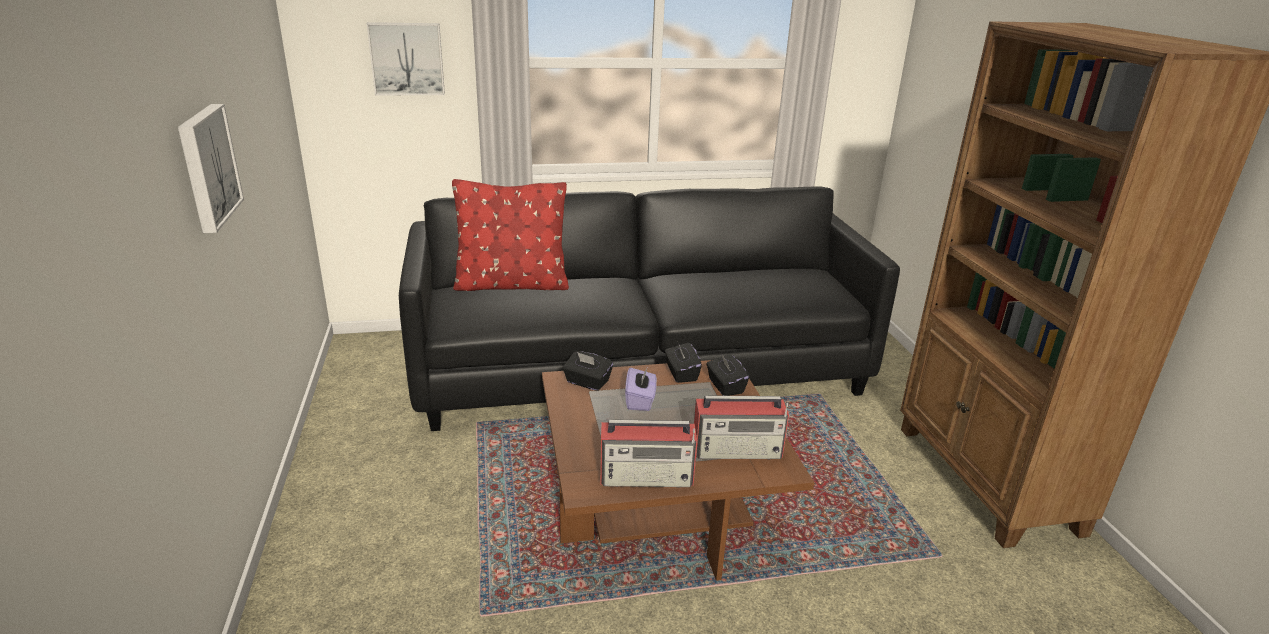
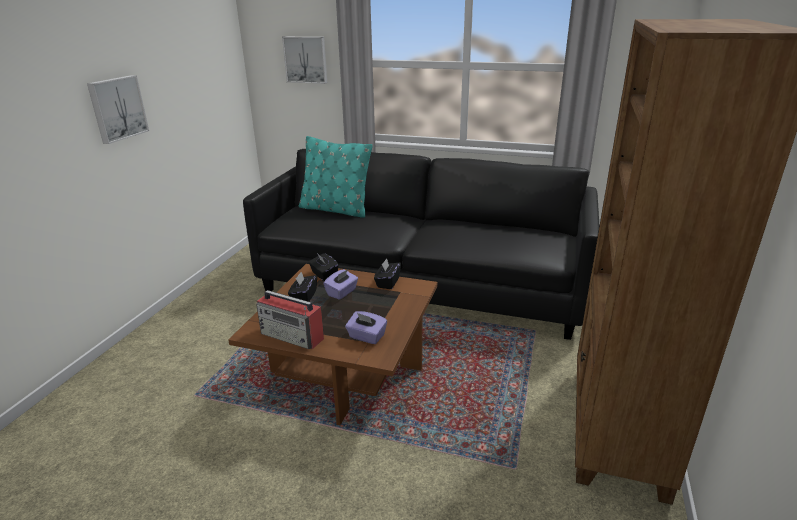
camera: 30 degrees right, 0 degrees up
(512, 285) = (335, 209): red pillow -> turquoise pillow
(725, 386) = (407, 297): black tissue box -> black tissue box (304, 297)
(738, 450) = (366, 337): radio -> purple tissue box

